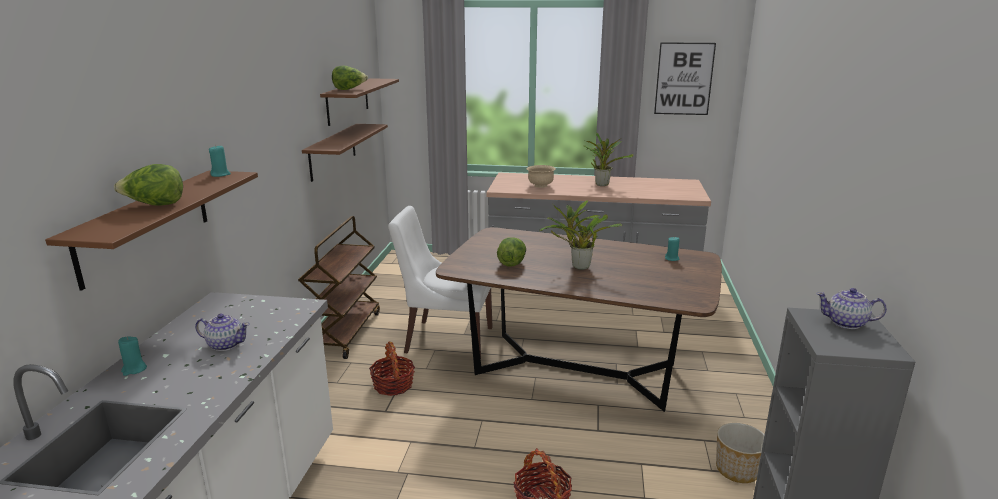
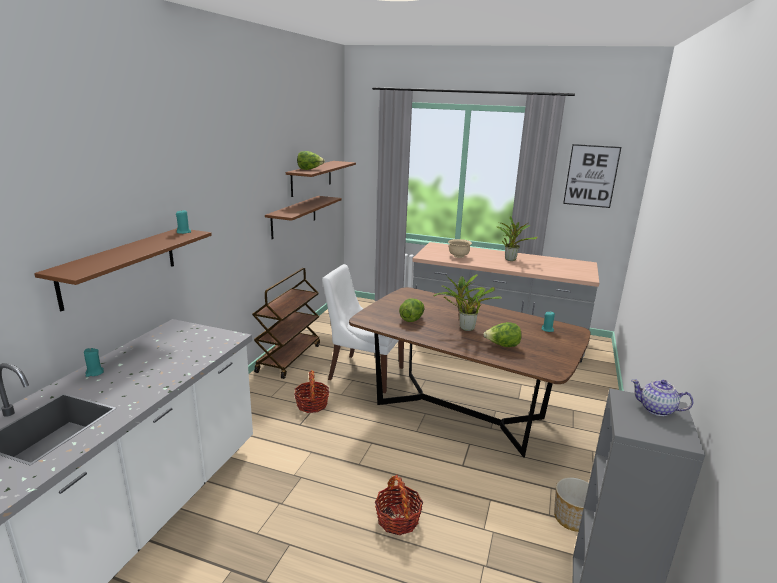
camera: 10 degrees right, 0 degrees up
(155, 205) = (122, 253): lettuce -> lettuce (502, 346)
(225, 345) = (164, 361): teapot -> none

